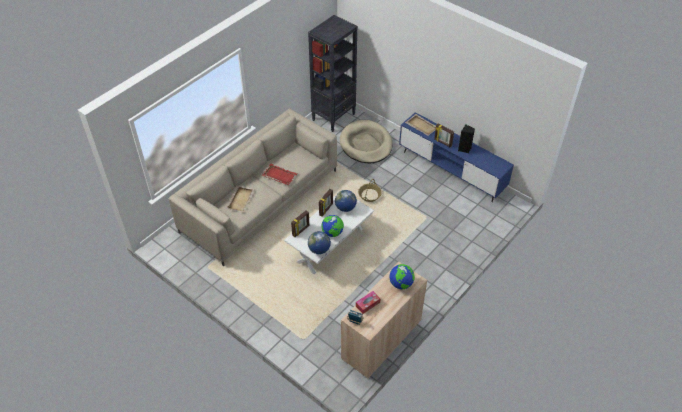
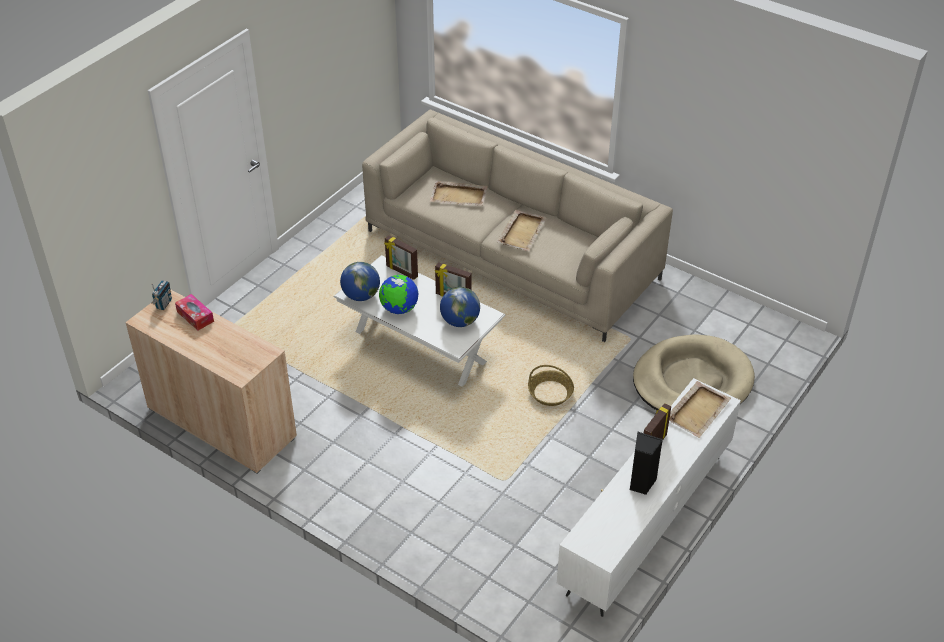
camera: 85 degrees right, 5 degrees down
(279, 175) = (522, 232): red tray -> beige tray
(334, 117) = (758, 330): black bookcase -> none
(401, 284) = (234, 354): globe -> none
(451, 171) = (645, 522): blue tv stand -> white tv stand

